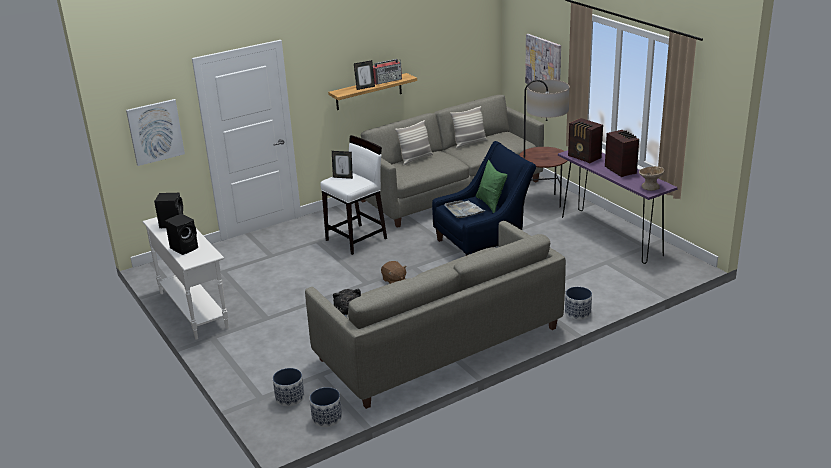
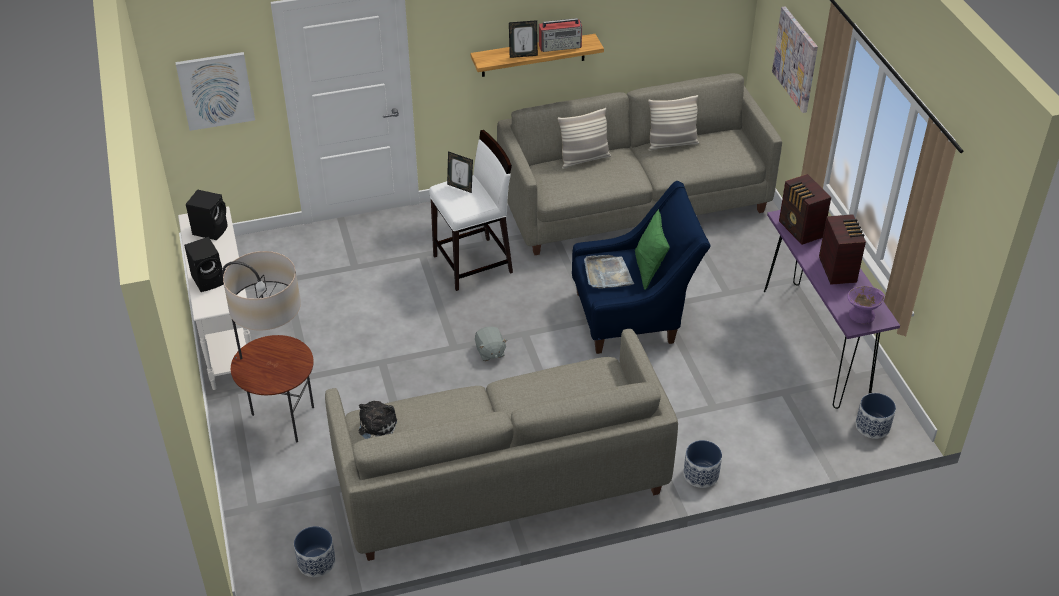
camera: 15 degrees right, 15 degrees up
(289, 397) = (286, 517): planter -> planter (872, 426)
(394, 280) = (490, 352): brown plush toy -> grey plush toy
(542, 201) = (751, 254): floor lamp -> floor lamp (282, 420)
(650, 187) = (861, 315): beige bowl -> purple bowl

